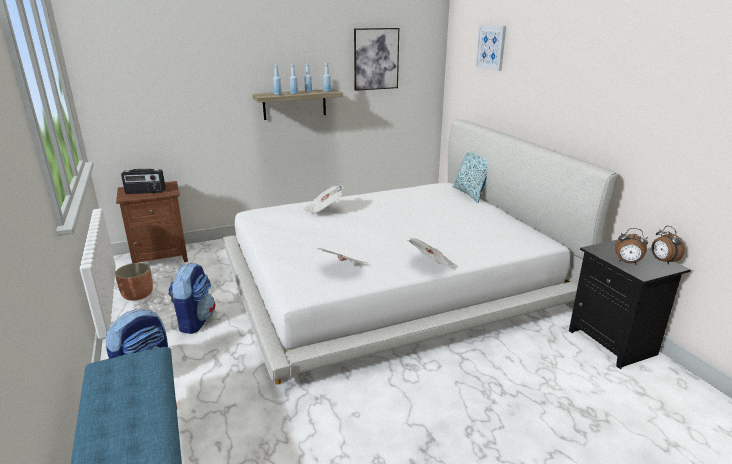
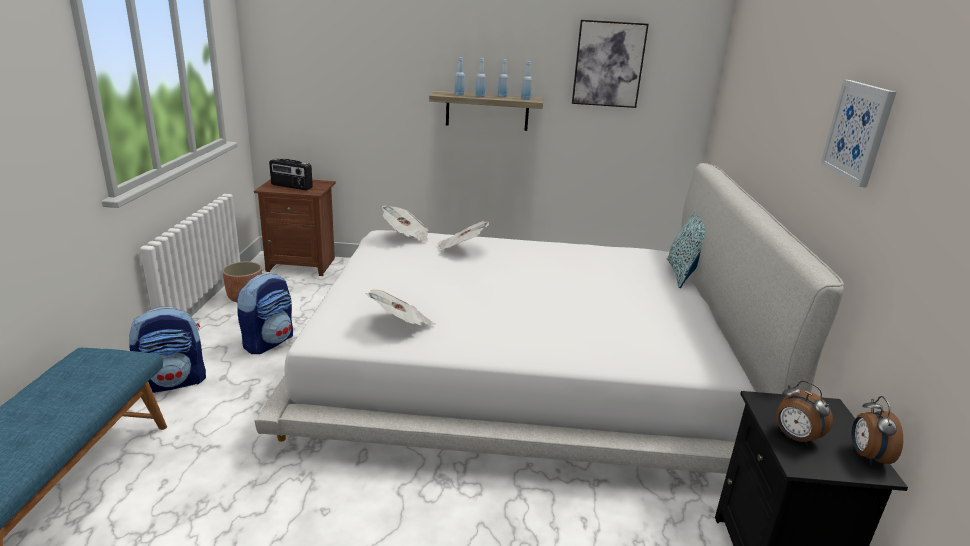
camera: 25 degrees right, 0 degrees up
(431, 264) = (515, 351): newspaper -> newspaper (406, 236)
(491, 47) = (762, 61): picture -> picture (858, 131)

